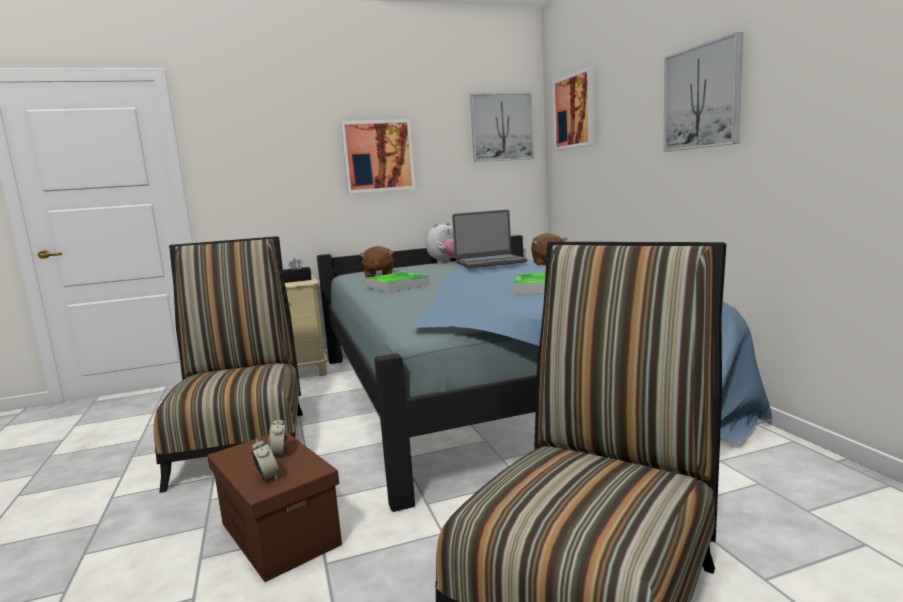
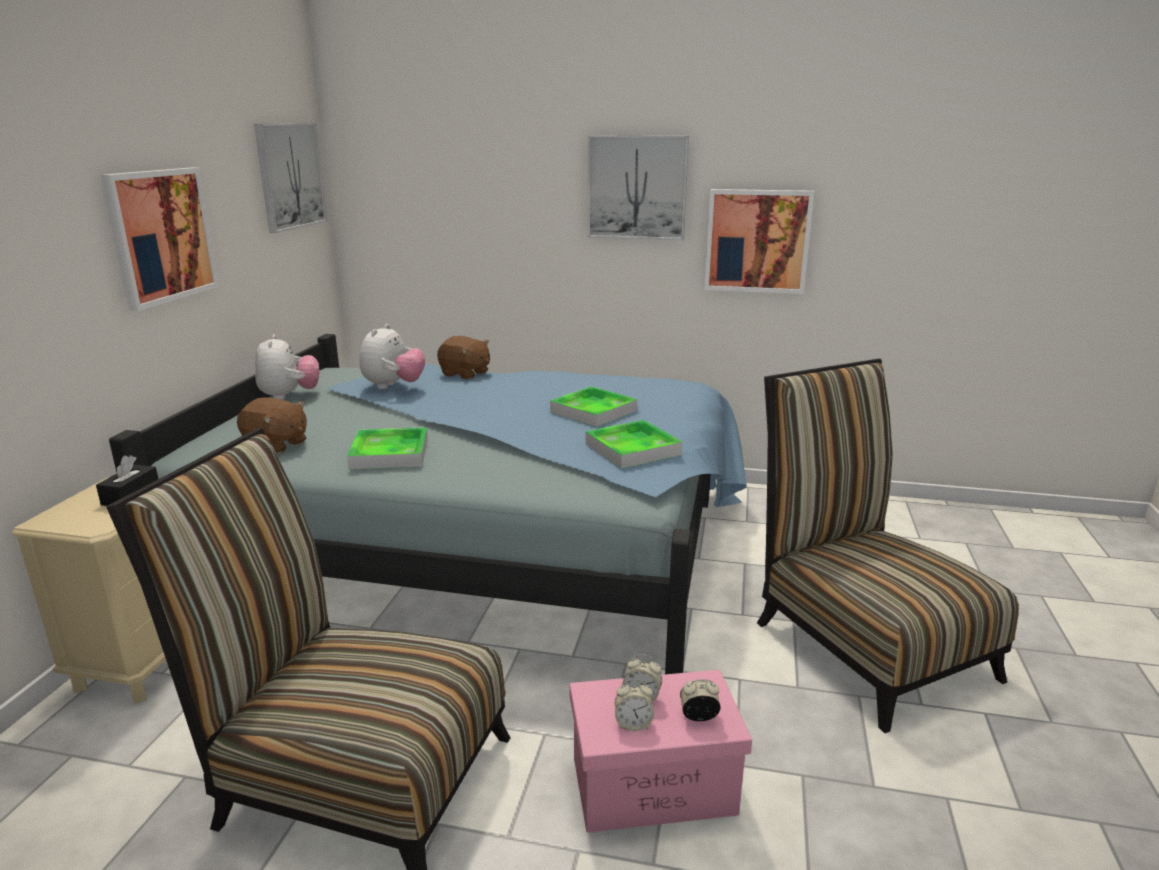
camera: 60 degrees left, 10 degrees up
(247, 459) = (633, 724): none -> alarm clock
(281, 534) = (654, 785): brown storage box -> pink storage box
(487, 306) = (632, 449): none -> tray
(490, 262) = (393, 386): laptop -> plush toy
(574, 111) = (406, 164): picture -> picture (757, 241)

